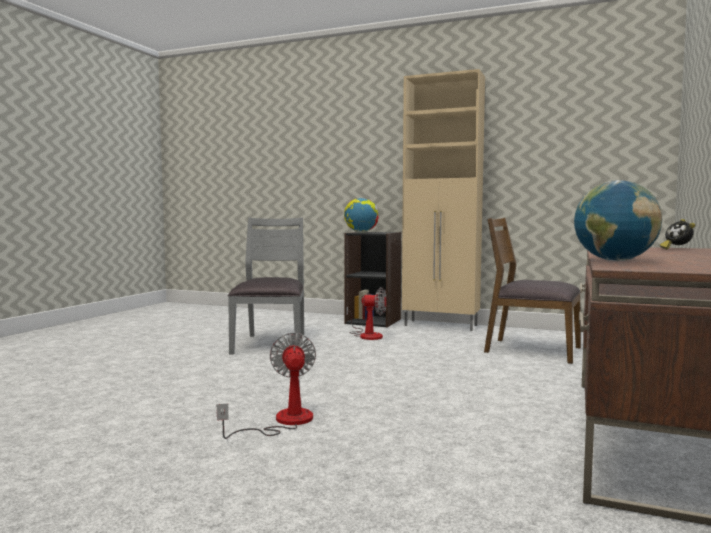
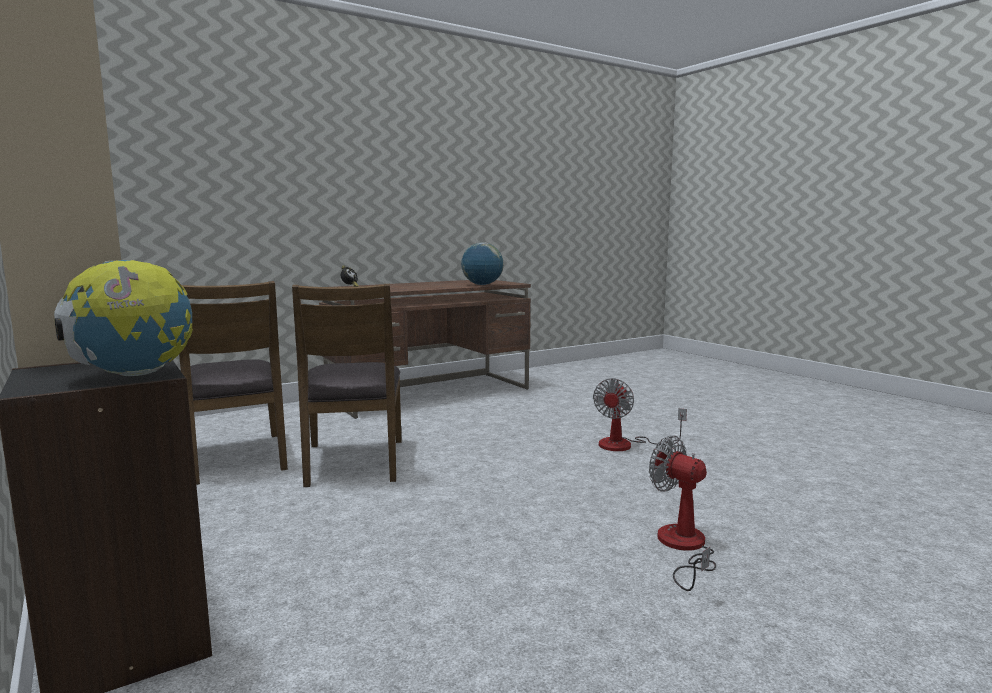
camera: 145 degrees left, 5 degrees up
(271, 344) = (518, 590): grey chair -> none
(367, 335) = (303, 564): fan -> fan (683, 548)
(463, 362) = (354, 462): none -> brown chair

